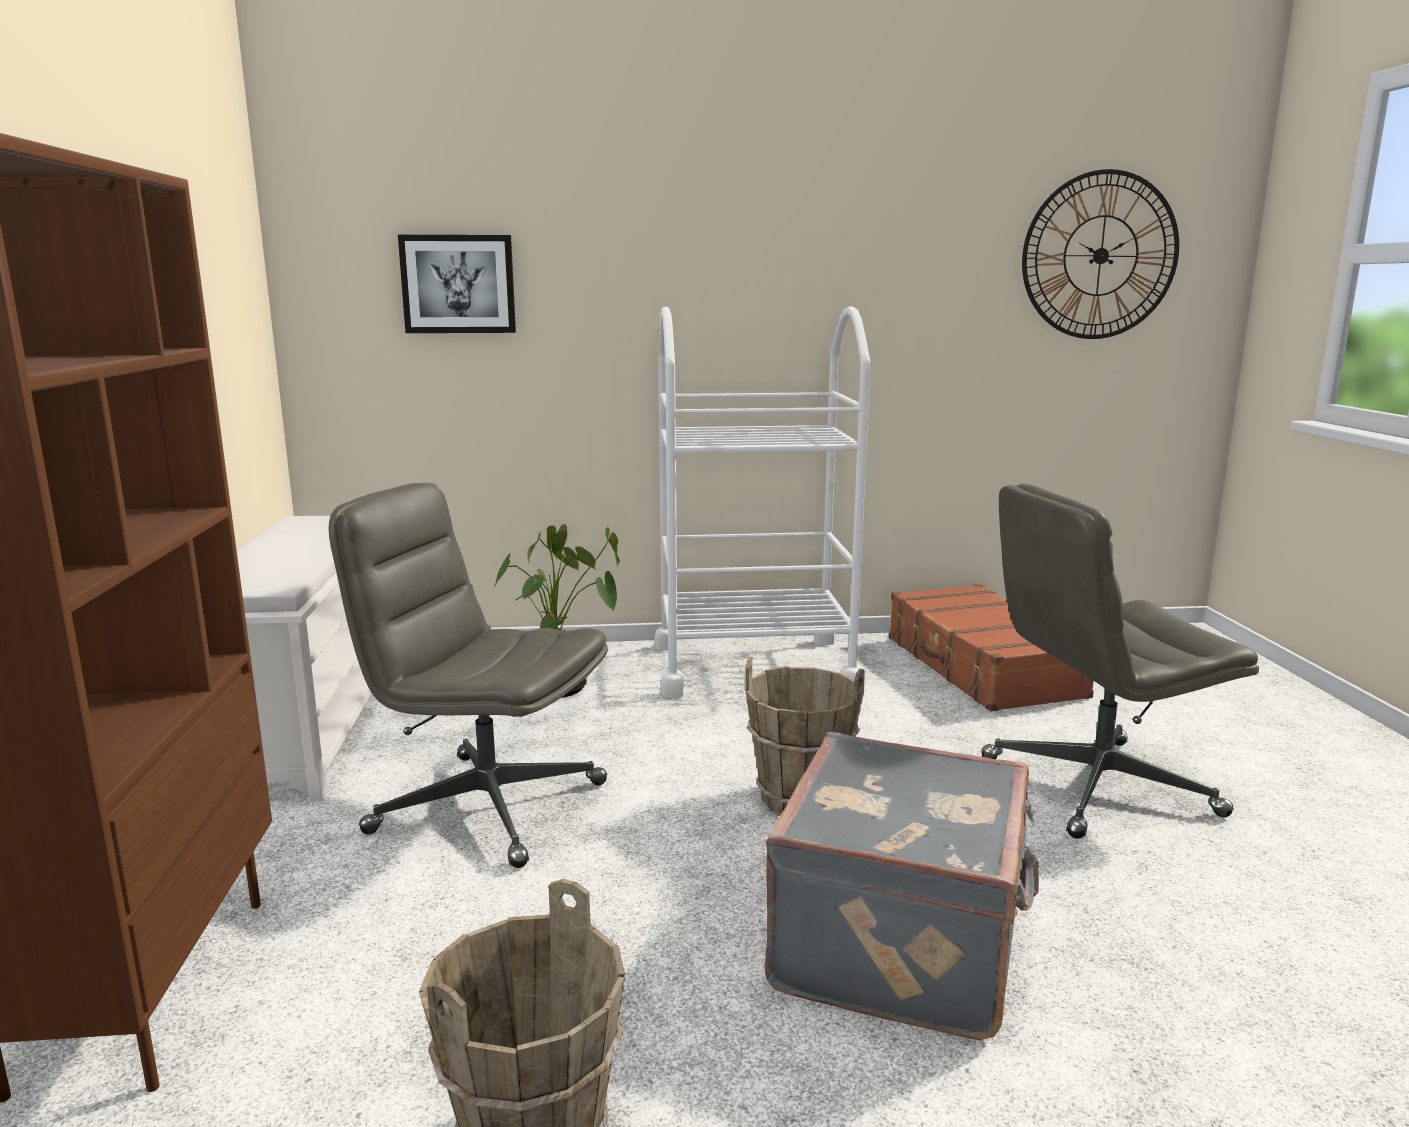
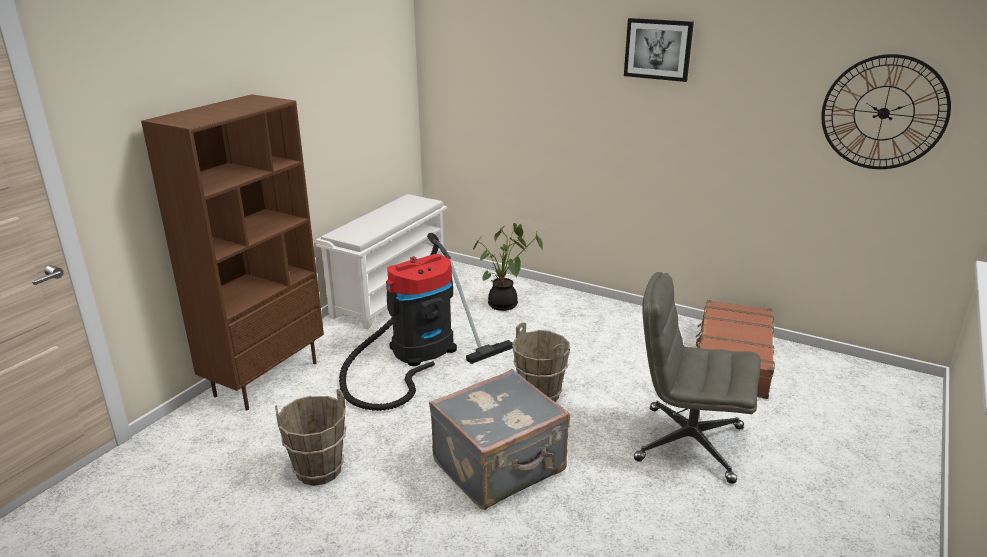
camera: 35 degrees right, 10 degrees up
(458, 284) = (495, 89): picture -> picture (658, 49)
(486, 807) = (417, 352): grey office chair -> vacuum cleaner
(753, 666) = (607, 320): white cart -> none

